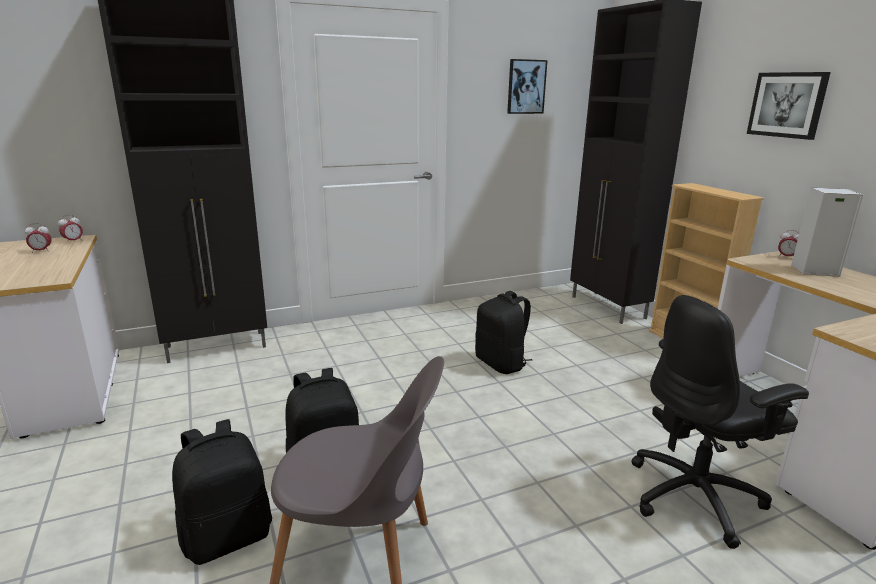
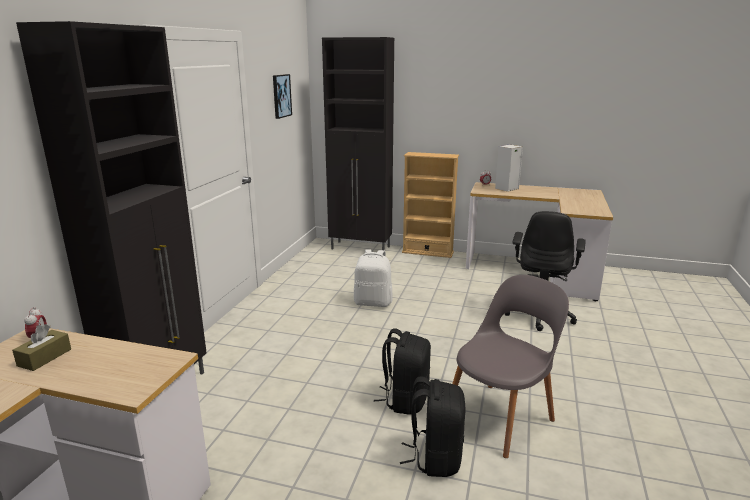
camera: 50 degrees left, 0 degrees up
(41, 251) = (44, 357): alarm clock -> brown tissue box
(501, 364) = (373, 302): black backpack -> white backpack
(787, 105) = (462, 101): picture -> none

